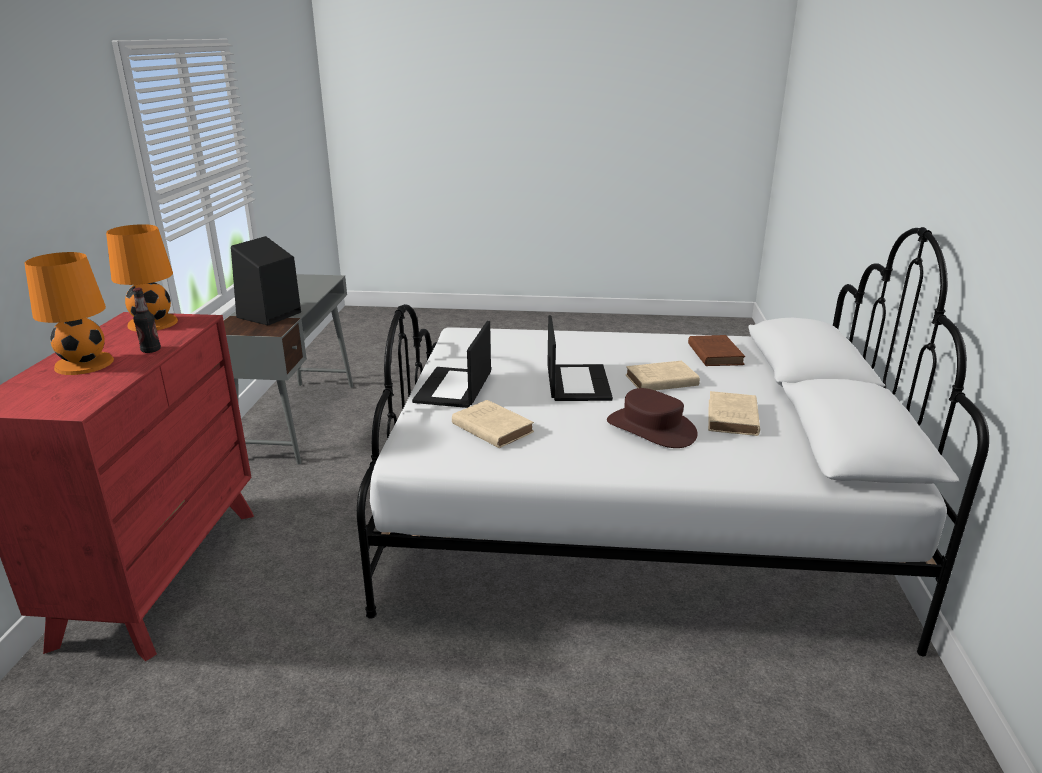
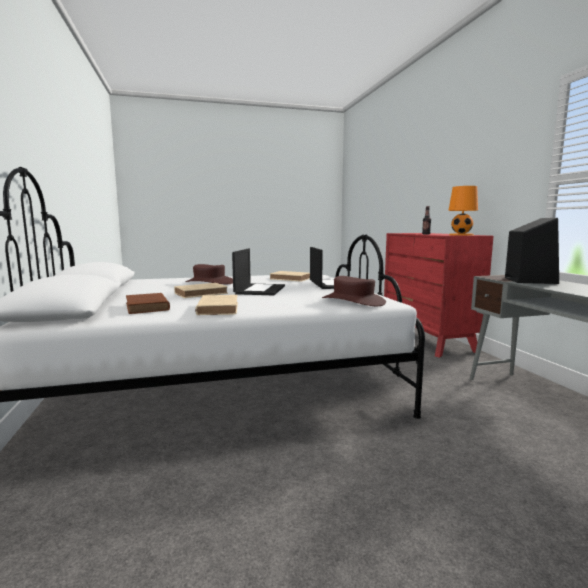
camera: 160 degrees right, 15 degrees down
(83, 364) = (433, 233): orange table lamp -> none
(492, 338) = (353, 301): none -> brown hat
(577, 382) = (259, 290): laptop -> laptop turned 150 degrees counterclockwise
(732, 419) = (161, 286): beige book -> beige book (218, 308)

